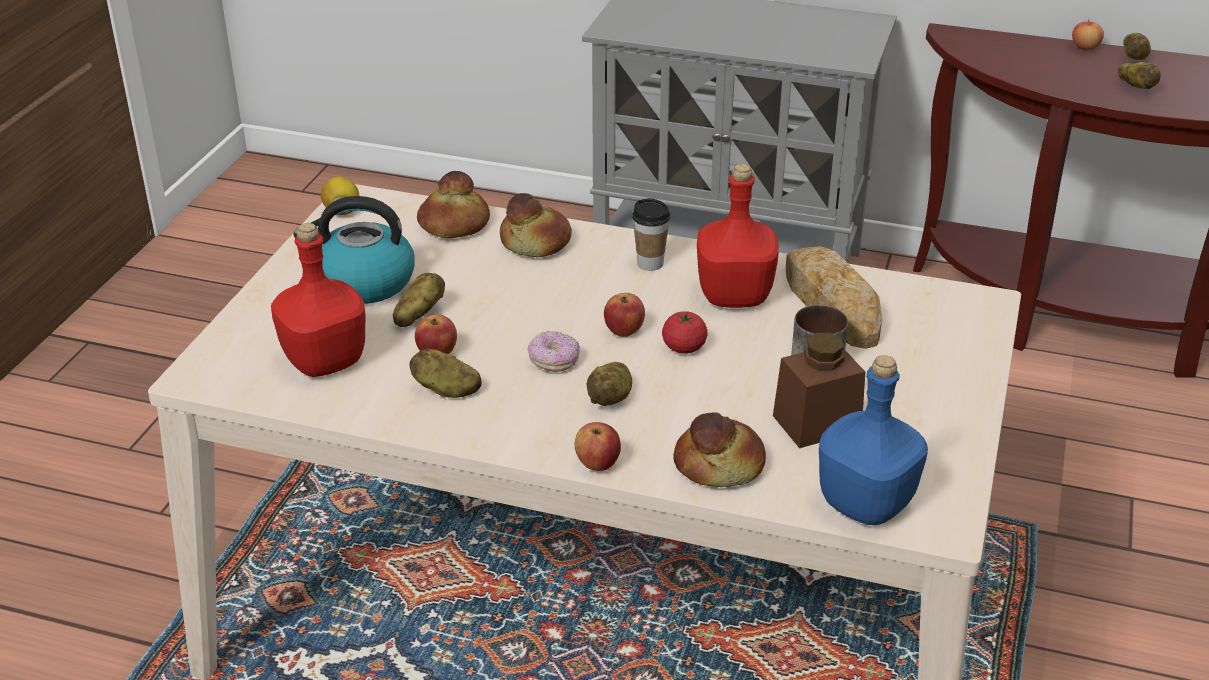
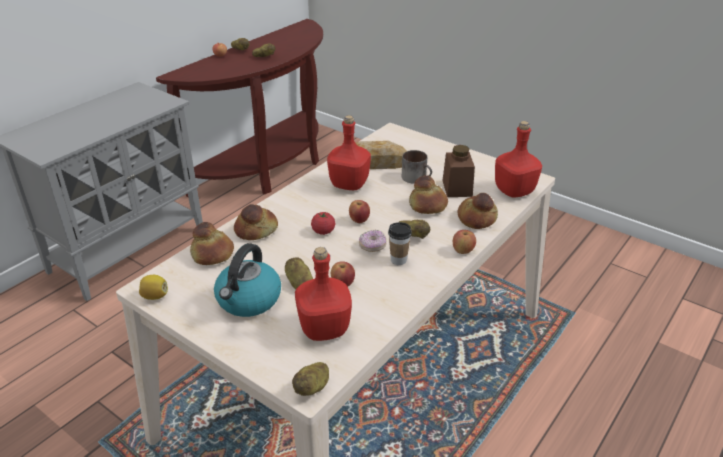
camera: 70 degrees left, 0 degrees up
(446, 390) = (379, 287): potato -> potato (313, 388)
(650, 263) = (304, 200): cup -> cup (398, 260)
(684, 348) = (383, 207): tomato -> tomato (323, 231)
(723, 397) = (427, 206): none -> bread
(867, 504) = (514, 190): blue bottle -> red bottle

